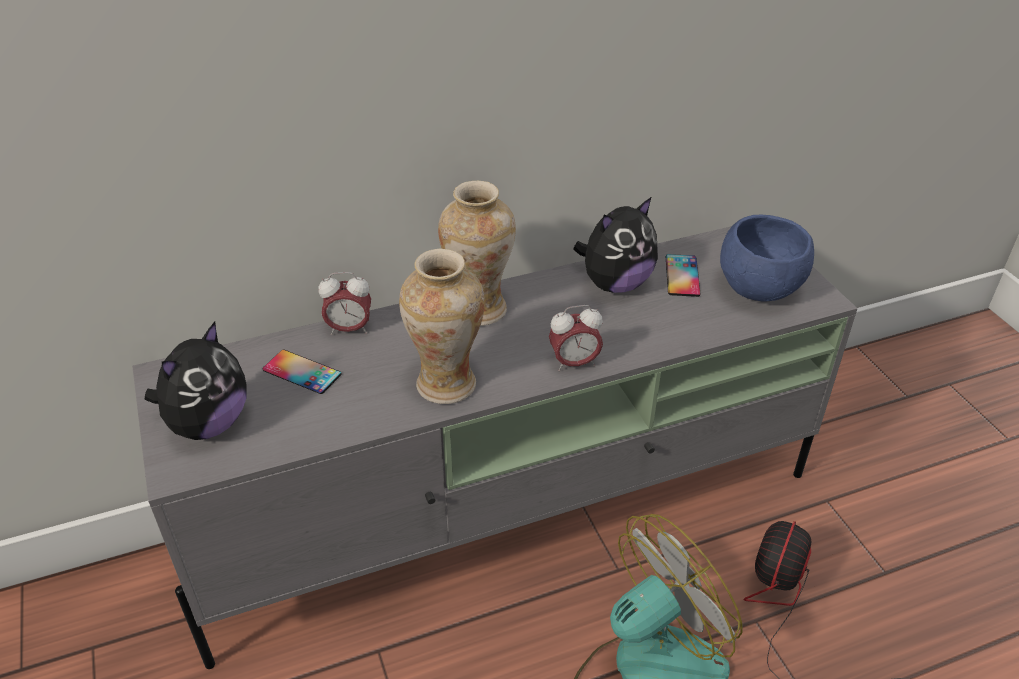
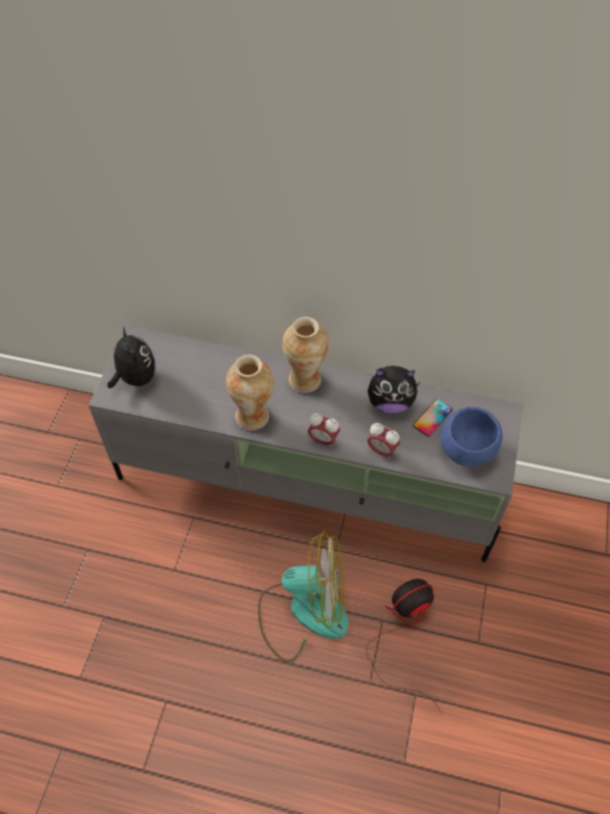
camera: 35 degrees right, 15 degrees up
(208, 424) = (135, 378): plush toy -> plush toy turned 90 degrees counterclockwise
(302, 372) = (194, 371): phone -> none
(349, 329) = (233, 357): alarm clock -> alarm clock (381, 450)

